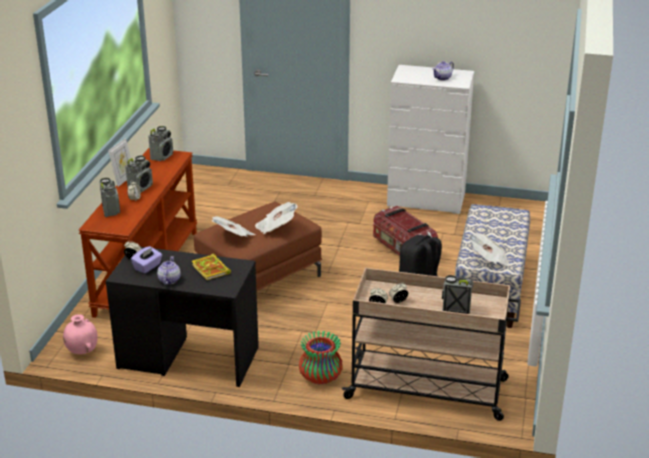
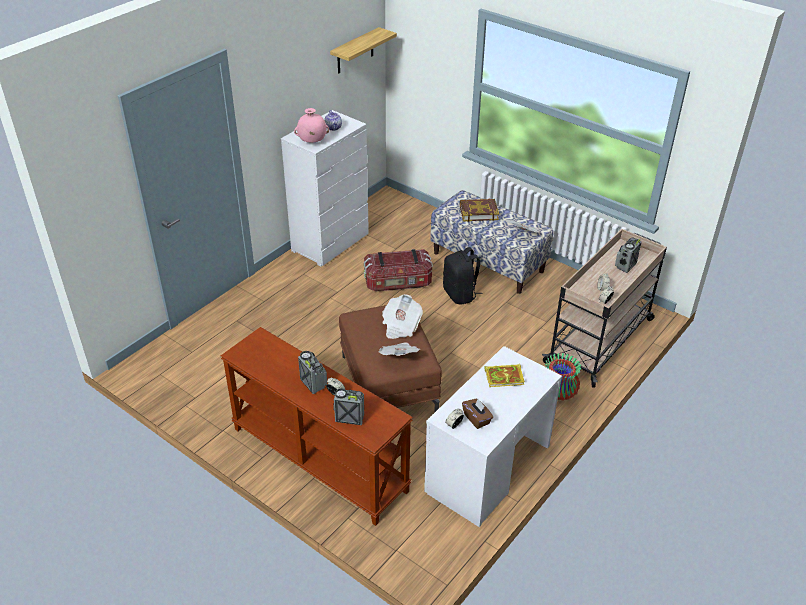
camera: 65 degrees left, 10 degrees up
(82, 351) = (435, 548): pink vase -> pink vase (312, 142)
(123, 179) = (283, 392): picture frame -> none
(147, 267) = (477, 419): purple tissue box -> brown tissue box
(162, 156) = (252, 350): radio -> none
(169, 280) = (509, 410): teapot -> none
(188, 358) = (488, 469): black desk -> white desk
(498, 227) = (478, 212): none -> book
(522, 26) = (355, 51): none -> shelf

